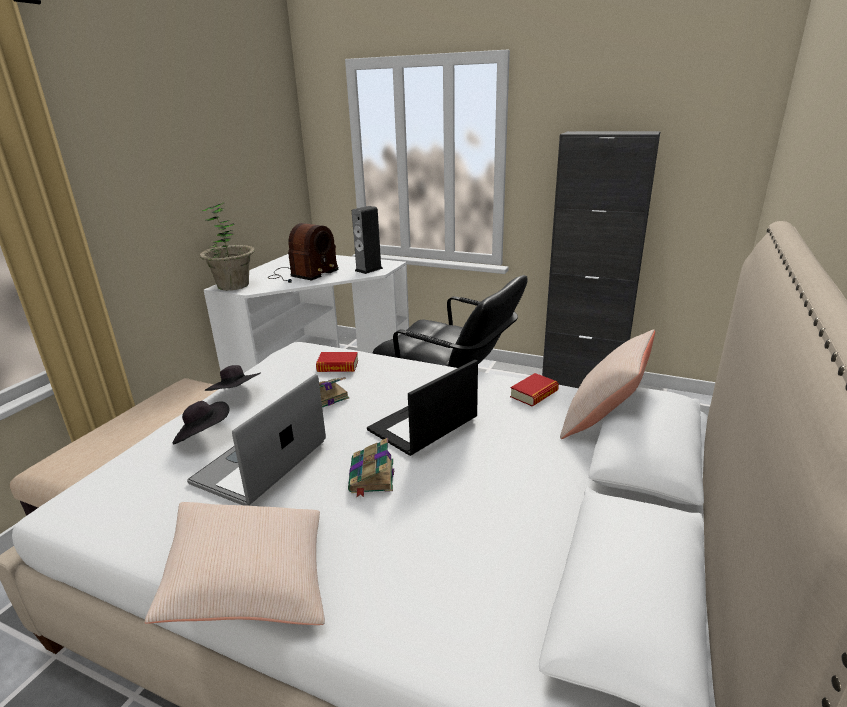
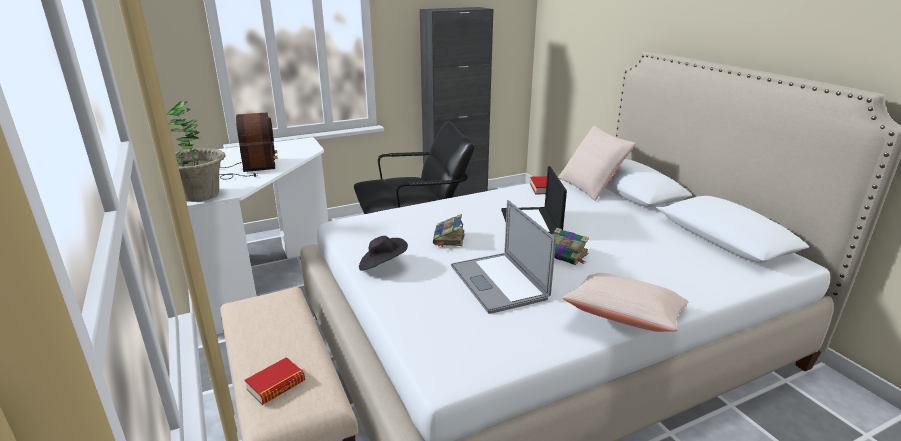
camera: 50 degrees left, 0 degrees up
(203, 435) = (427, 293): black hat -> none
(338, 366) = (409, 219): book -> book (276, 385)
(369, 269) = (299, 149): speaker -> none

